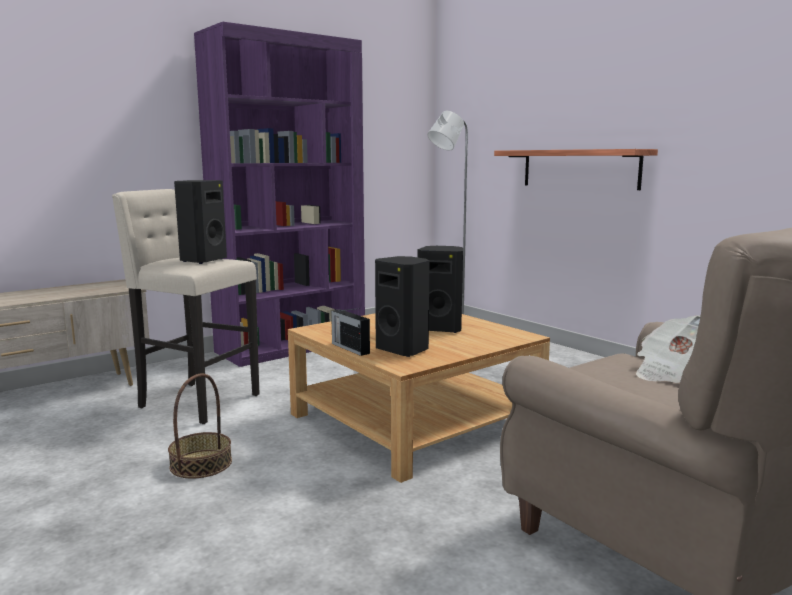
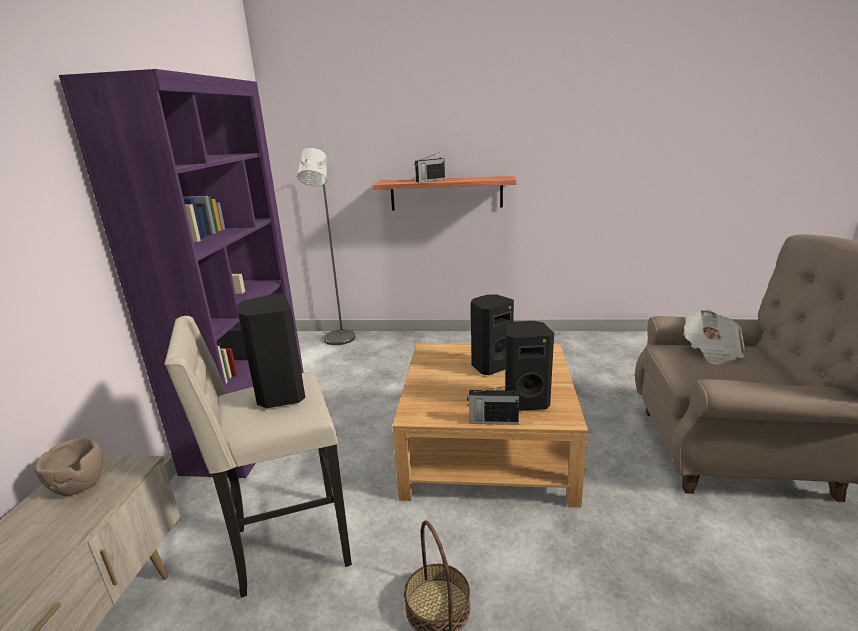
camera: 45 degrees left, 10 degrees up
(101, 286) = (79, 484): none -> brown bowl
(553, 149) = (430, 180): none -> radio

